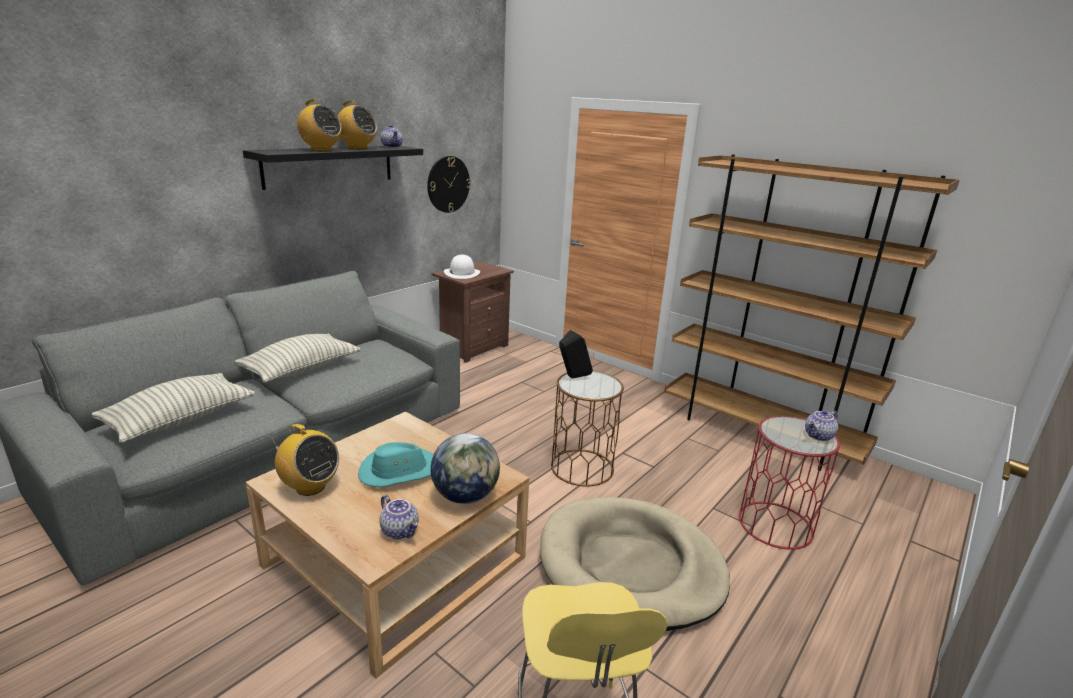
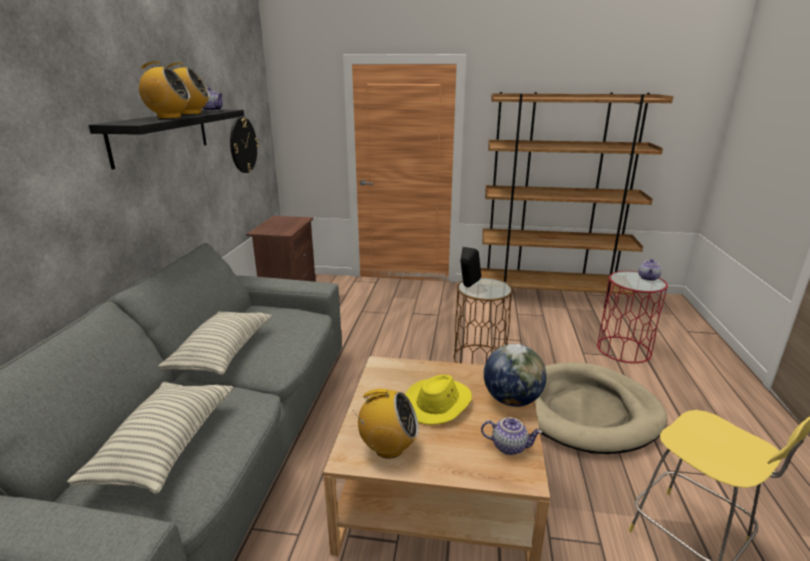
camera: 30 degrees left, 0 degrees up
(399, 471) = (438, 403): turquoise hat -> yellow hat
(462, 273) = (273, 228): white hat -> none

